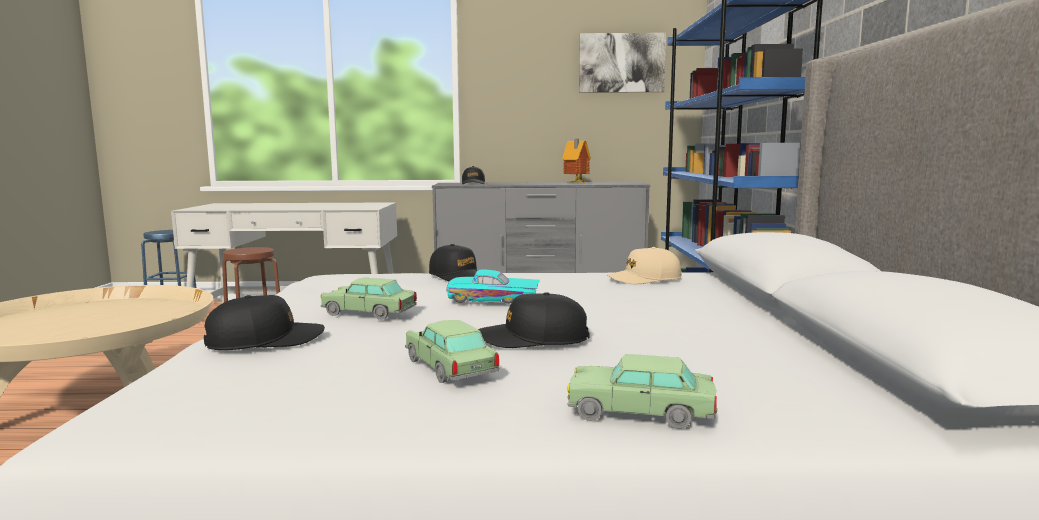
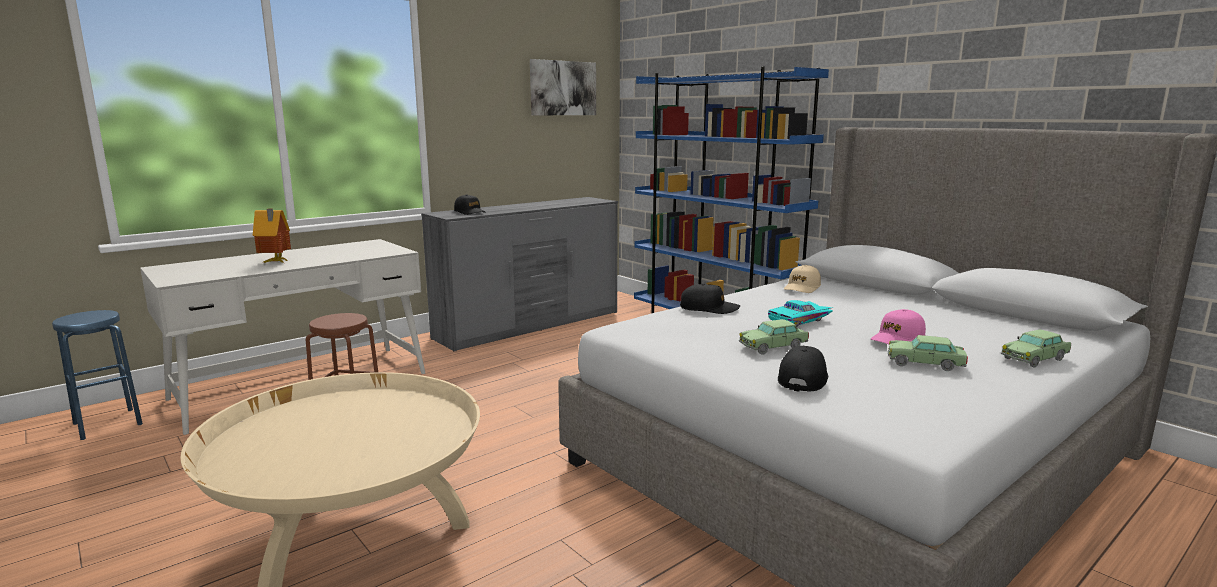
camera: 40 degrees left, 5 degrees up
(533, 339) = (897, 339): black cap -> pink cap
(575, 183) = (558, 204): toy house -> toy house (275, 262)

